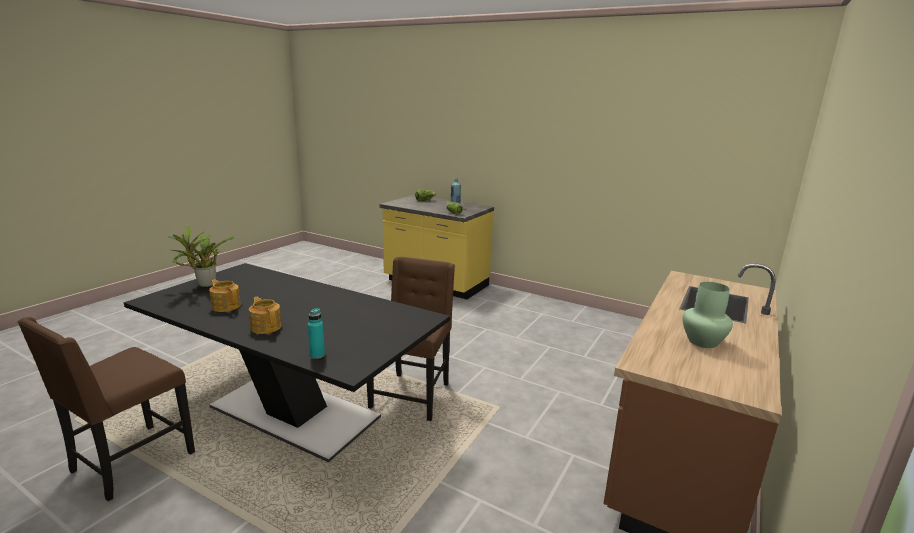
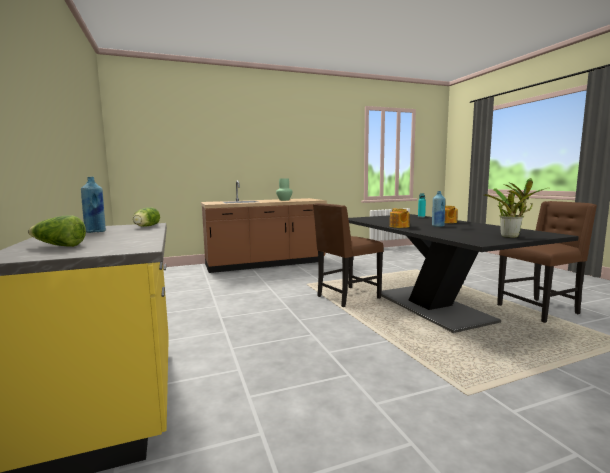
camera: 140 degrees left, 10 degrees down
(226, 306) = (479, 228): teapot -> teapot (399, 226)
(281, 304) = (437, 226): none -> blue bottle

